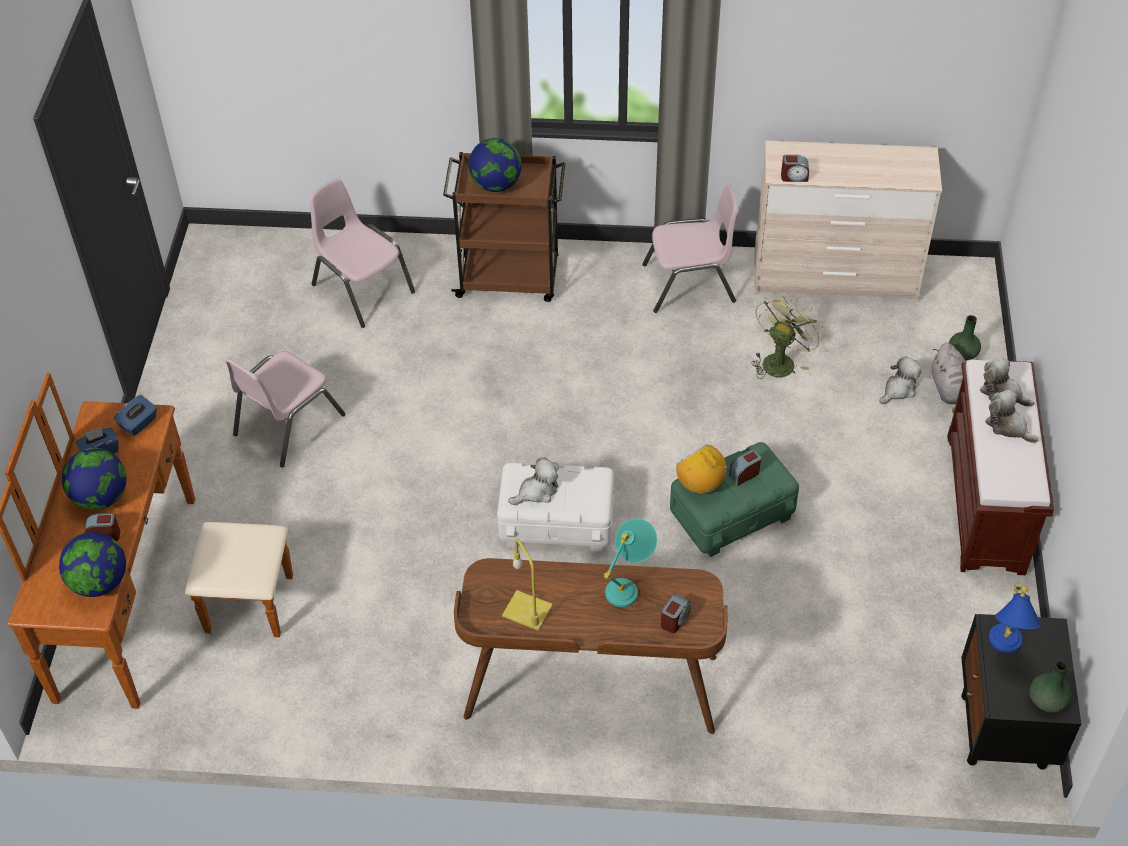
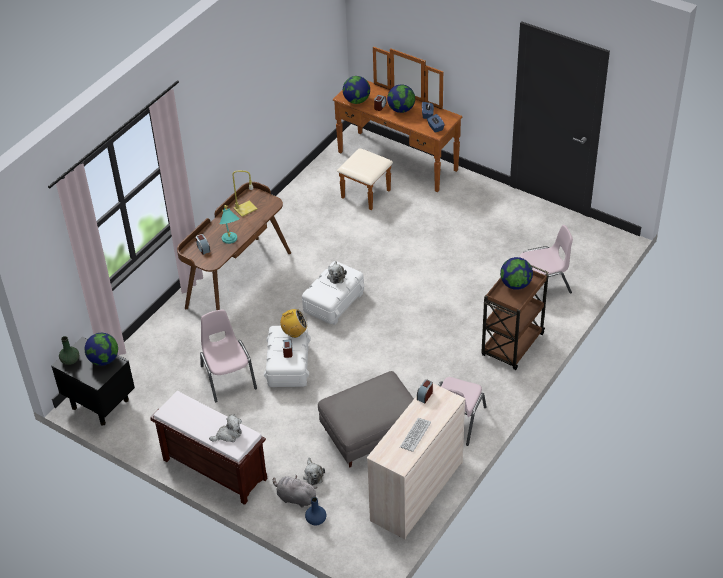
camera: 120 degrees right, 5 degrees down
(287, 424) = (462, 232): pink chair -> pink chair (228, 377)
(732, 514) = (288, 366): green storage box -> white storage box
(780, 360) = (371, 433): green fan -> grey ottoman
(866, 161) = (415, 435): none -> keyboard
(963, 354) = (315, 520): green vase -> blue vase
(1004, 649) = (104, 360): blue table lamp -> globe
(1008, 426) = (207, 424): plush toy -> none

